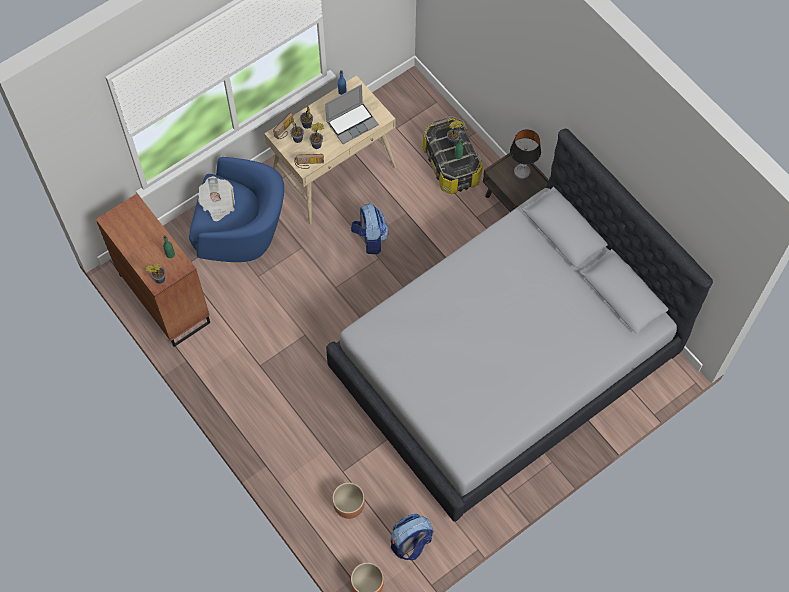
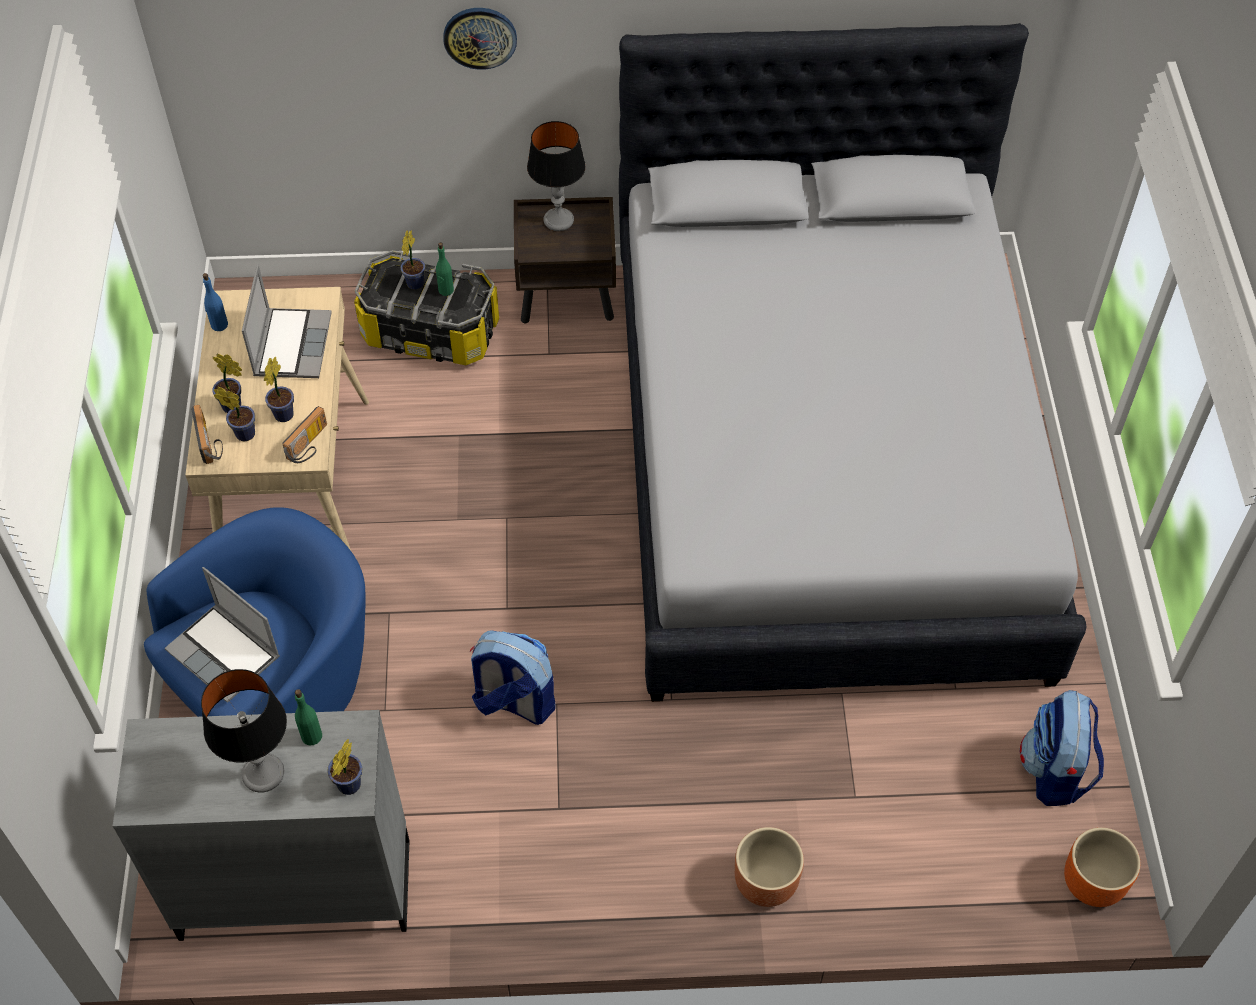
camera: 55 degrees left, 10 degrees down
(145, 250) = (263, 774): none -> table lamp
(163, 299) = (295, 891): brown dresser -> grey dresser
(217, 204) = (225, 654): newspaper -> laptop
(349, 506) = (926, 825): brown planter -> brown planter (766, 883)
(370, 238) = (460, 508): backpack -> backpack (514, 702)
(521, 76) = (480, 37): none -> wall clock

